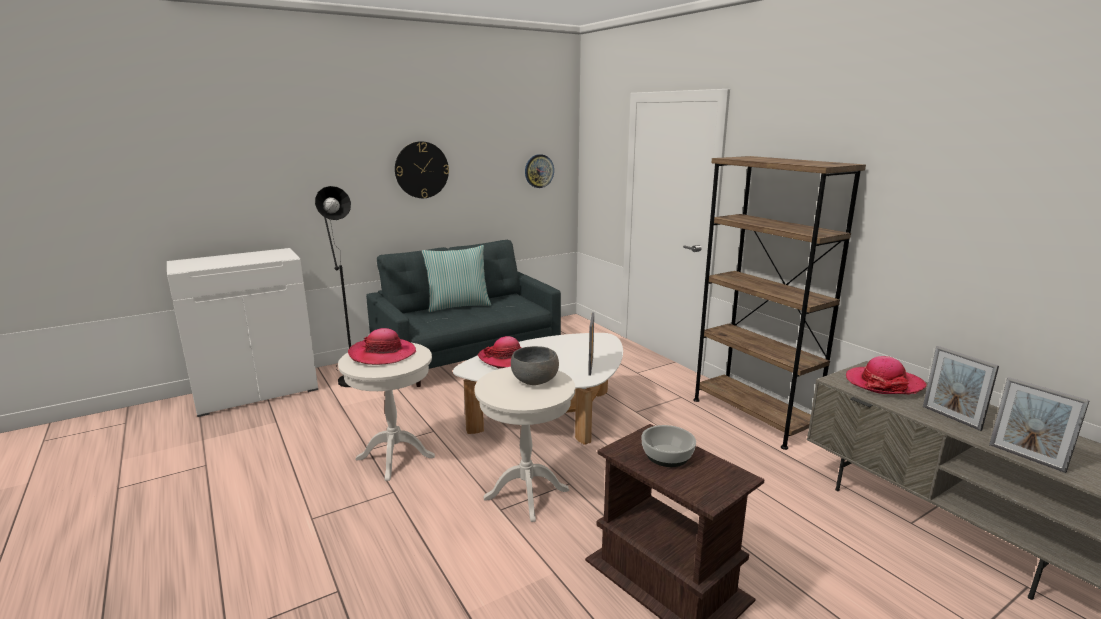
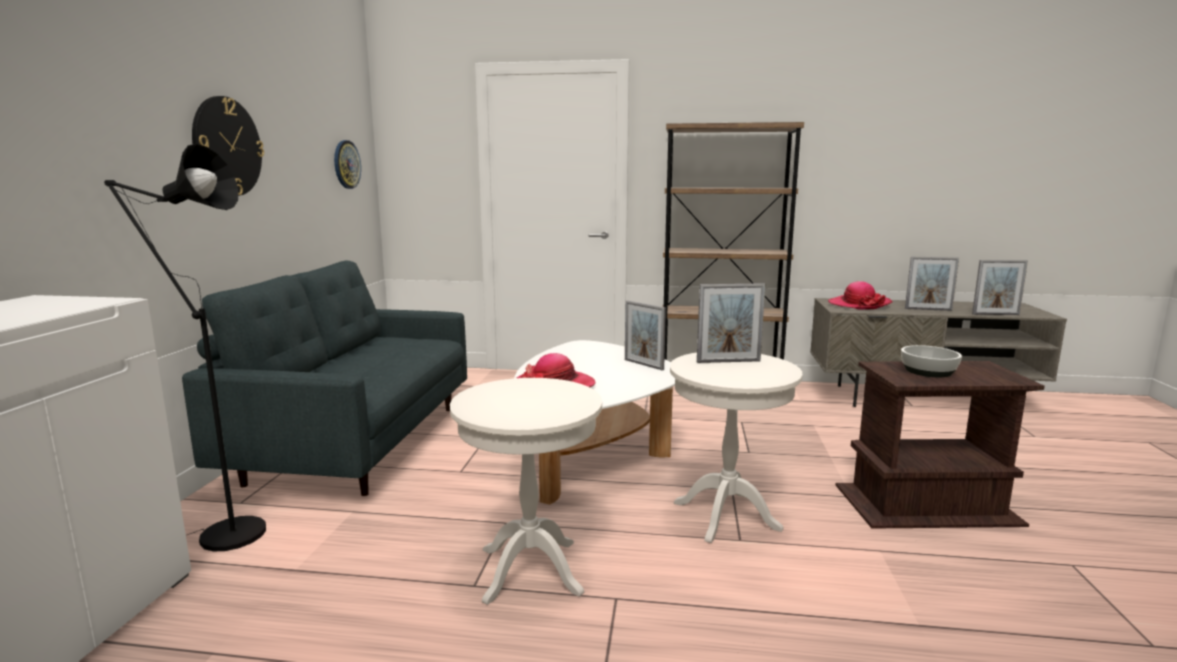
camera: 50 degrees left, 5 degrees down
(382, 354) = (510, 398): hat -> none
(458, 306) = (336, 363): pillow -> none
(535, 380) = (728, 361): grey bowl -> picture frame

